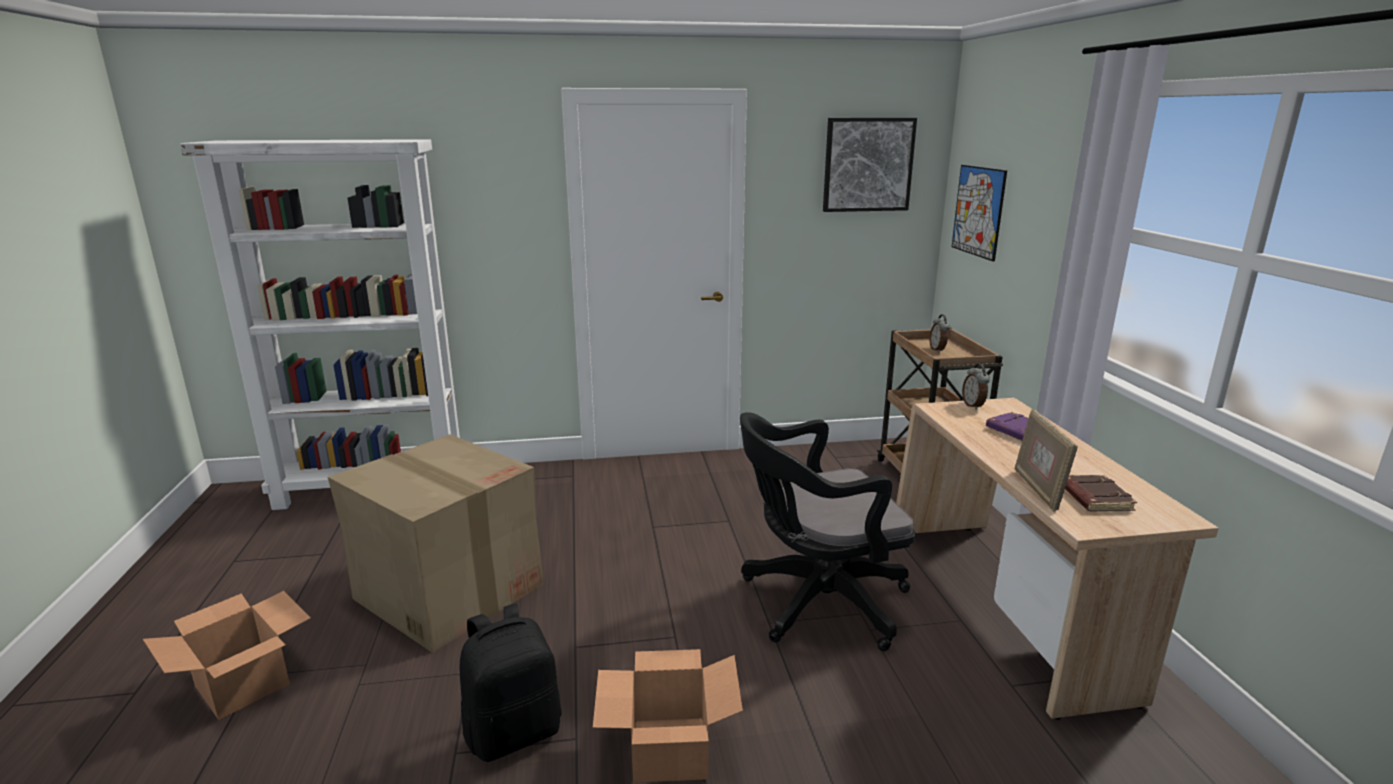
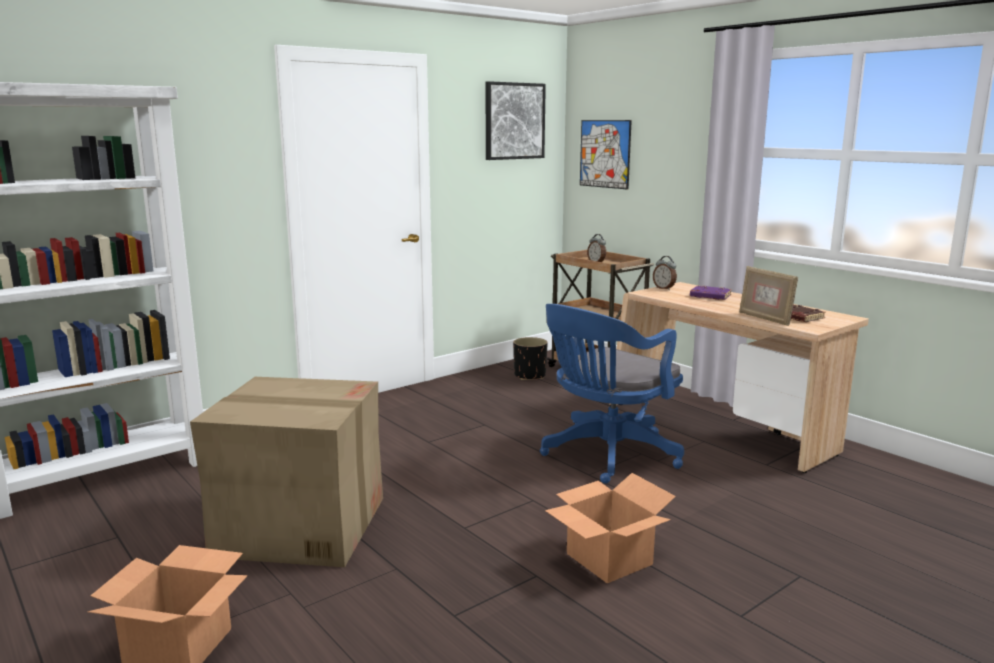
camera: 30 degrees left, 5 degrees down
(514, 731) = (484, 588): black backpack -> none
(816, 602) = (606, 455): black office chair -> blue office chair
(843, 468) = (530, 375): none -> black planter

